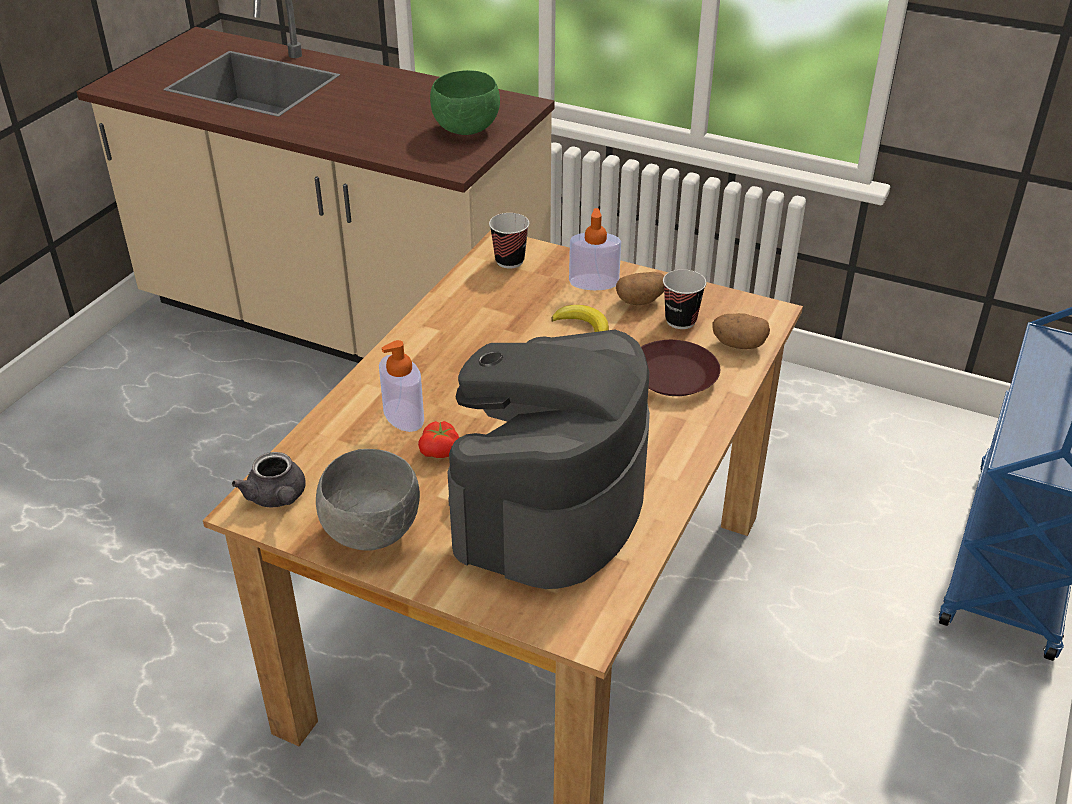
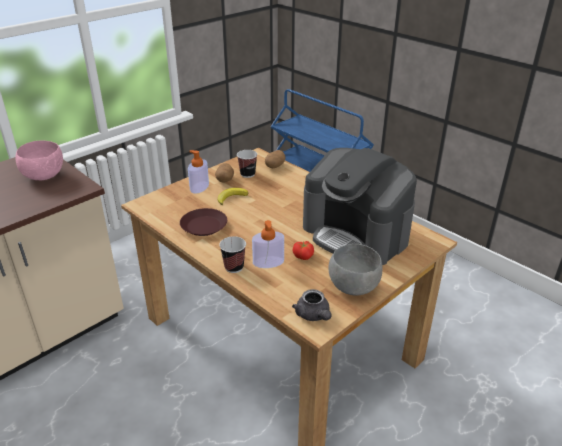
camera: 70 degrees left, 5 degrees down
(277, 498) = (313, 316): grey teapot -> grey teapot turned 75 degrees clockwise
(467, 130) = (45, 176): green bowl -> pink bowl
(509, 261) = (158, 205): cup -> cup (234, 267)
(674, 376) = (286, 185): brown plate -> brown plate (204, 226)

